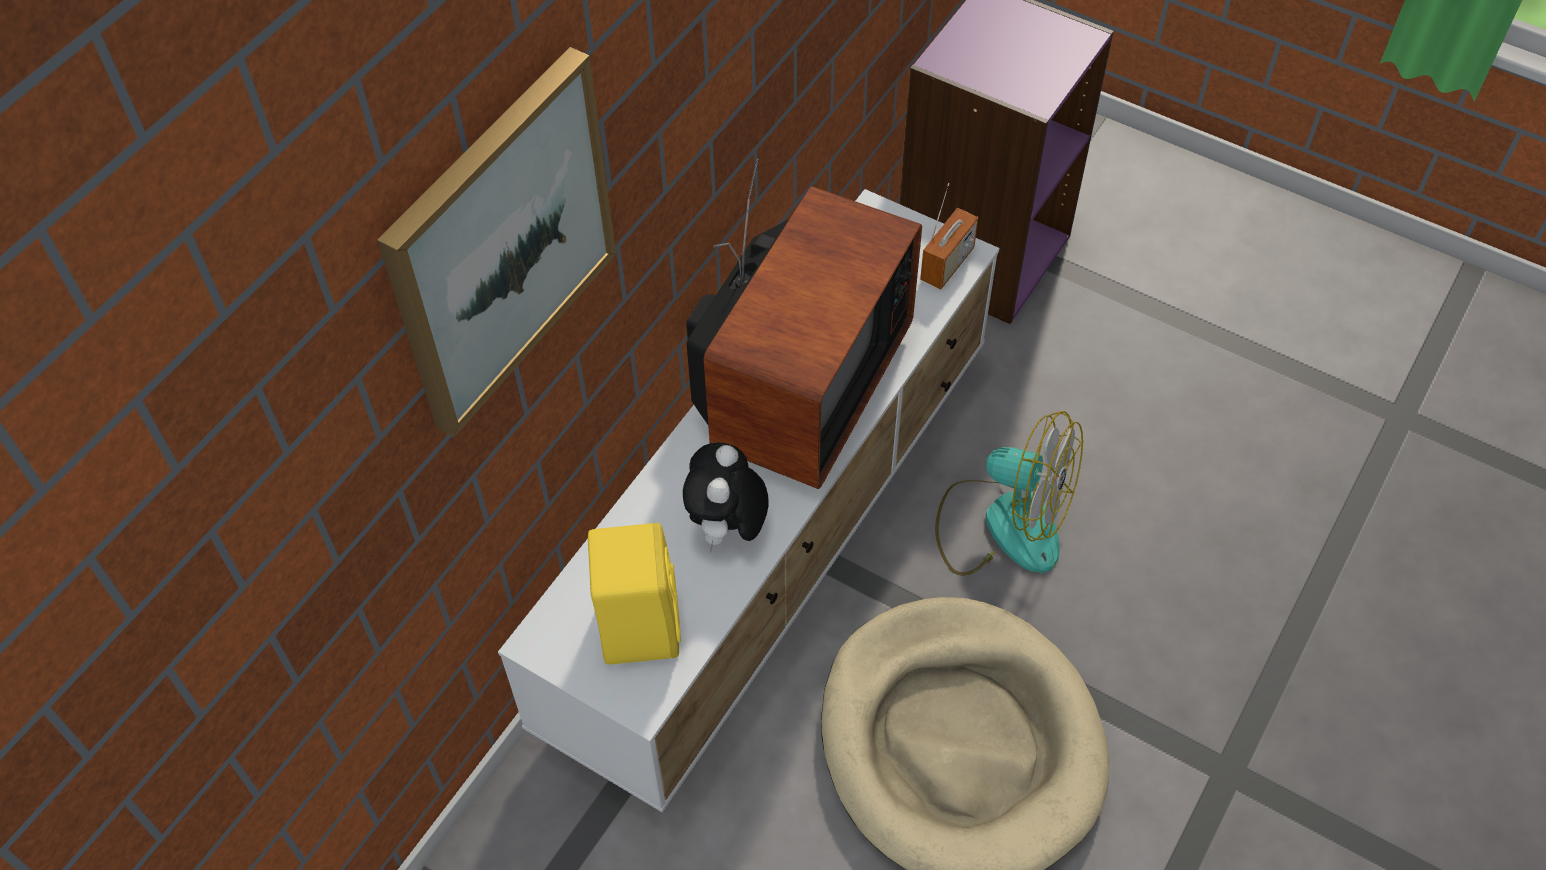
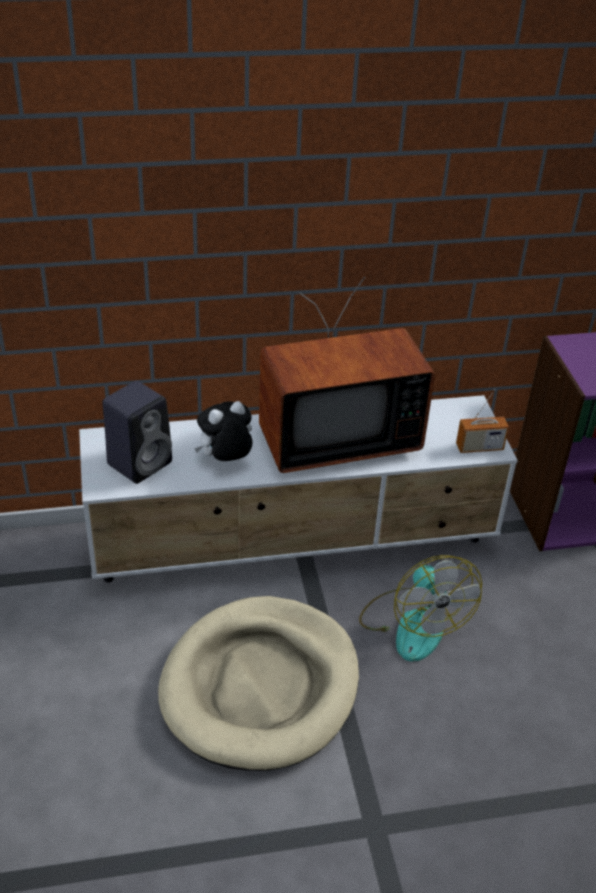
camera: 45 degrees right, 15 degrees down
(501, 243) = (145, 169): picture -> none
(638, 623) = (141, 462): yellow speaker -> black speaker

